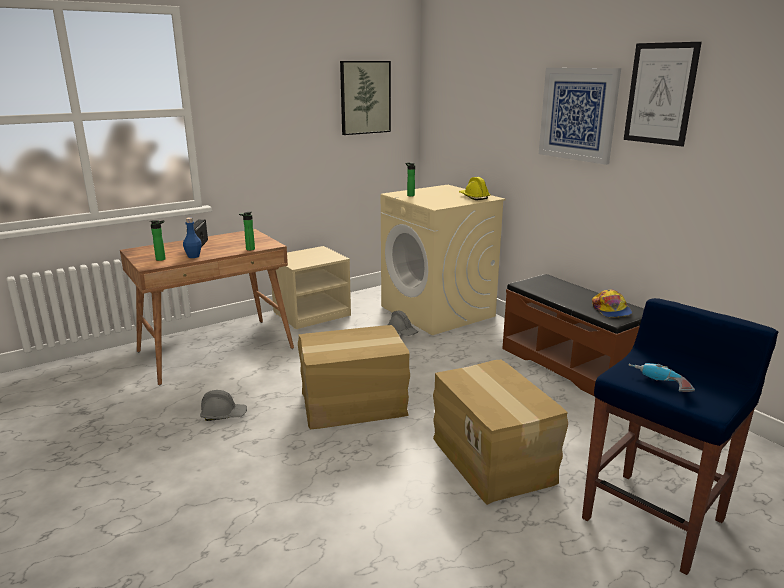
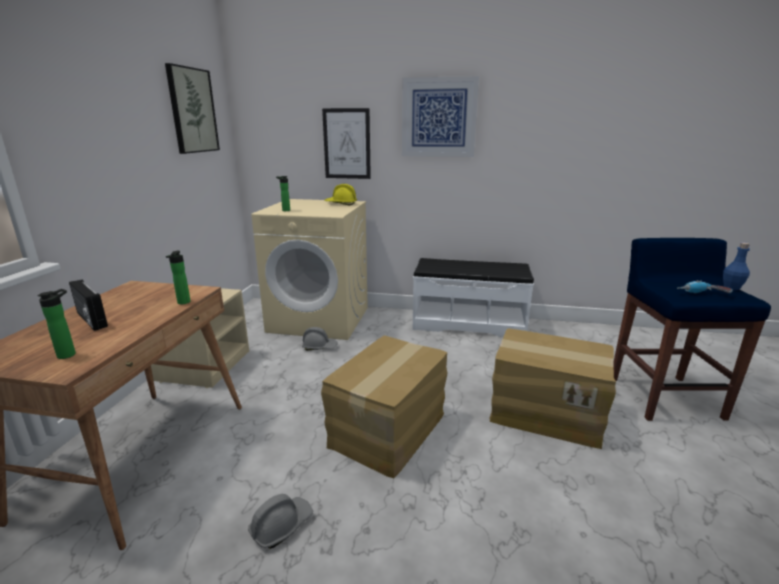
camera: 45 degrees left, 0 degrees up
(193, 256) = (118, 334): blue bottle -> blue bottle (731, 287)
(570, 365) = (468, 323): brown bench -> white bench
(611, 310) = (508, 269): cap -> none
(660, 94) = (516, 96): picture -> picture (347, 144)

